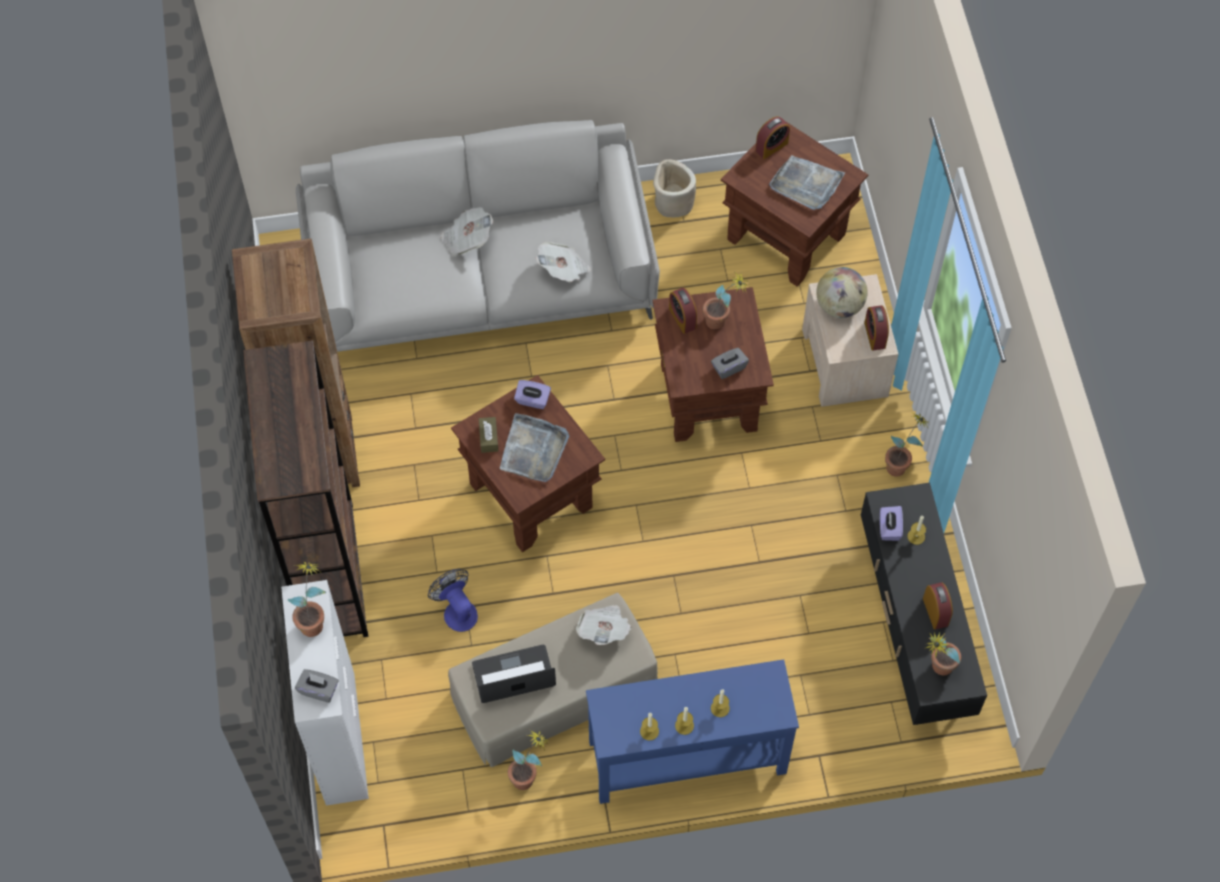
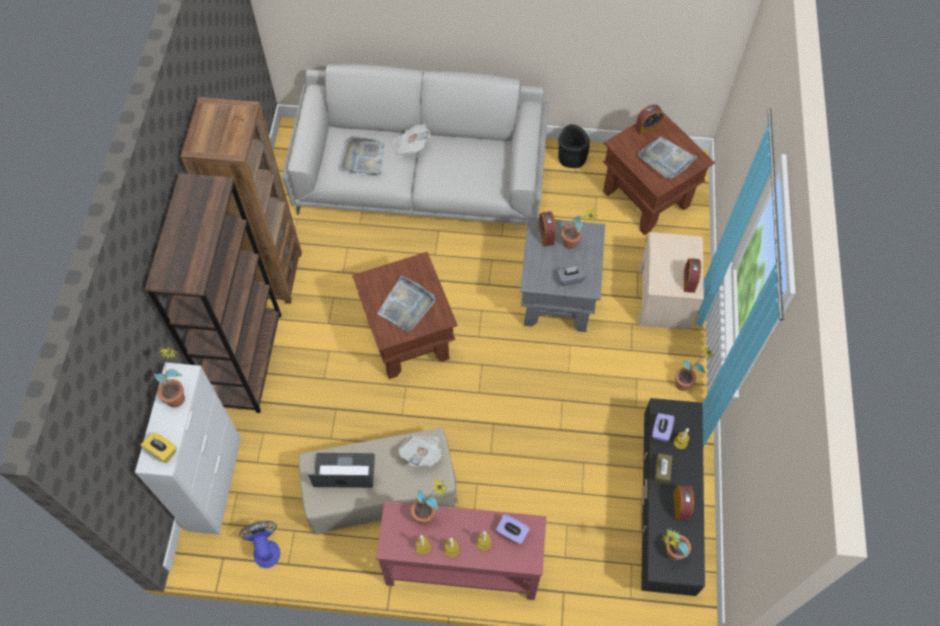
camera: 15 degrees right, 0 degrees up
(319, 690) = (162, 451): grey tissue box -> yellow tissue box
(409, 270) = (363, 158): none -> grey tray
(457, 610) = (329, 410): fan -> fan (265, 548)
(488, 438) = (376, 289): brown tissue box -> brown tissue box (662, 470)
(528, 776) = (340, 549): potted plant -> potted plant (429, 514)
(532, 400) = (417, 269): purple tissue box -> purple tissue box (512, 533)
(563, 269) = (472, 182): newspaper -> none
(673, 203) = (571, 157): beige planter -> black planter
(686, 757) = (462, 565): blue console table -> red console table
(707, 397) = (556, 299): brown side table -> grey side table
(839, 306) = (668, 253): globe -> none

